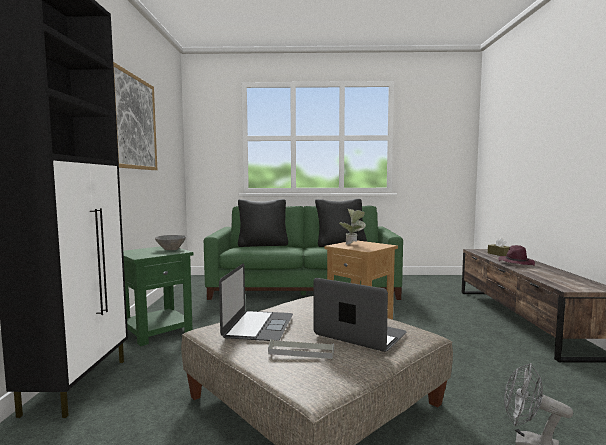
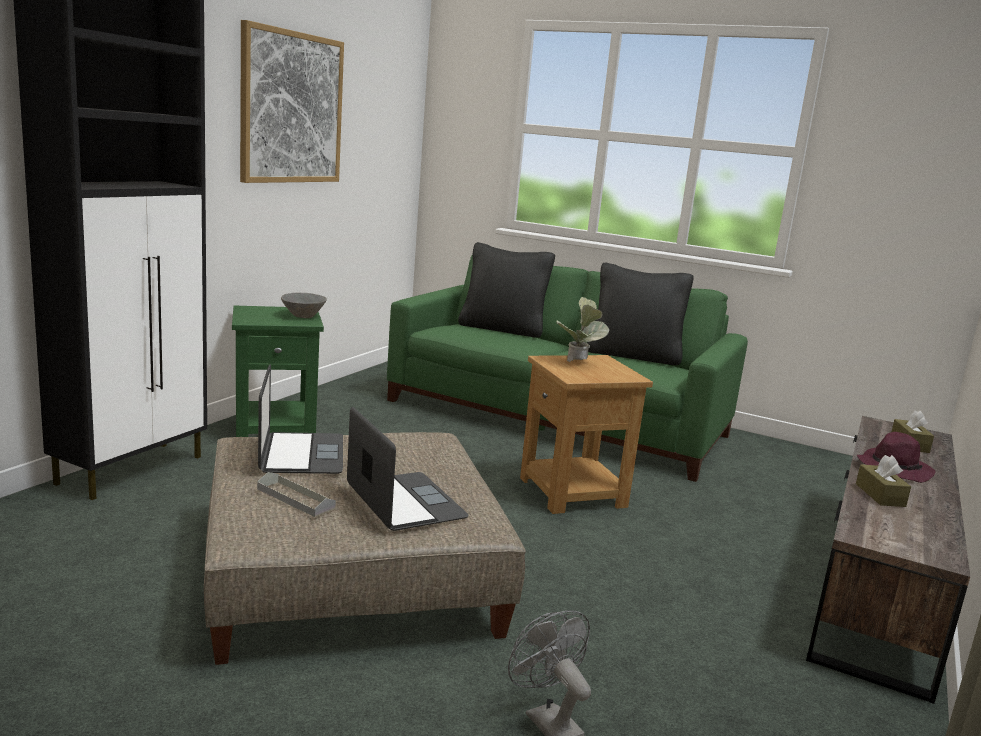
camera: 25 degrees right, 10 degrees up
(258, 325) = (302, 453): laptop -> laptop turned 45 degrees counterclockwise
(535, 272) = (880, 495): none -> brown tissue box

